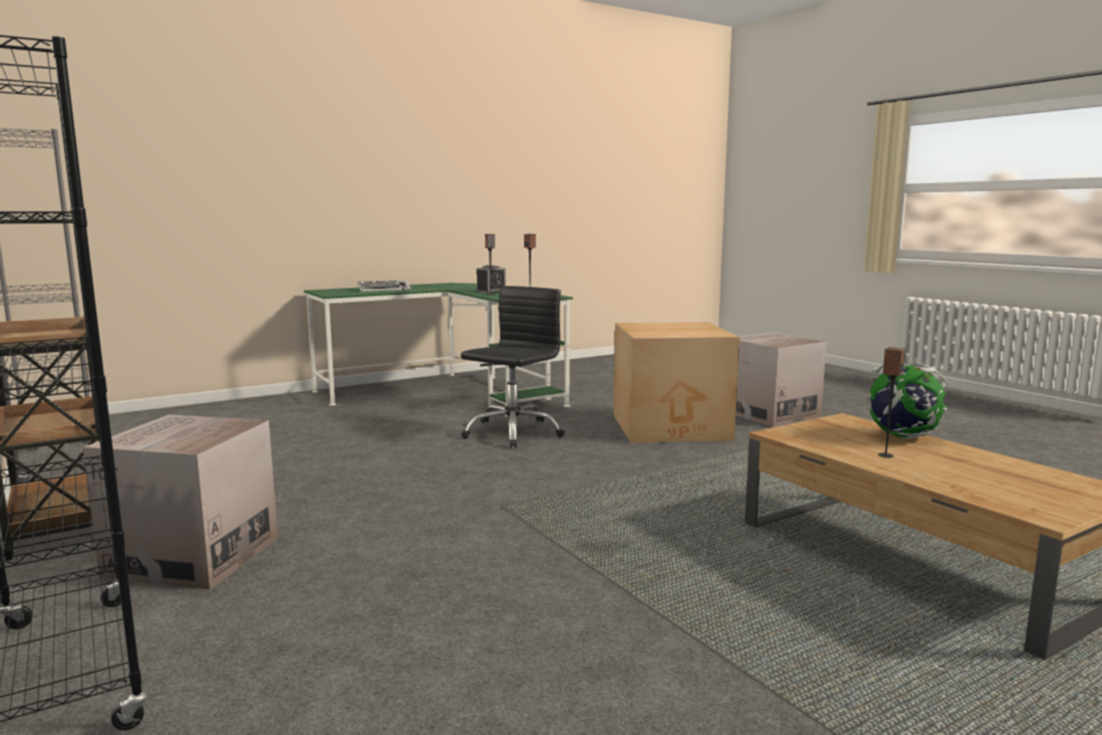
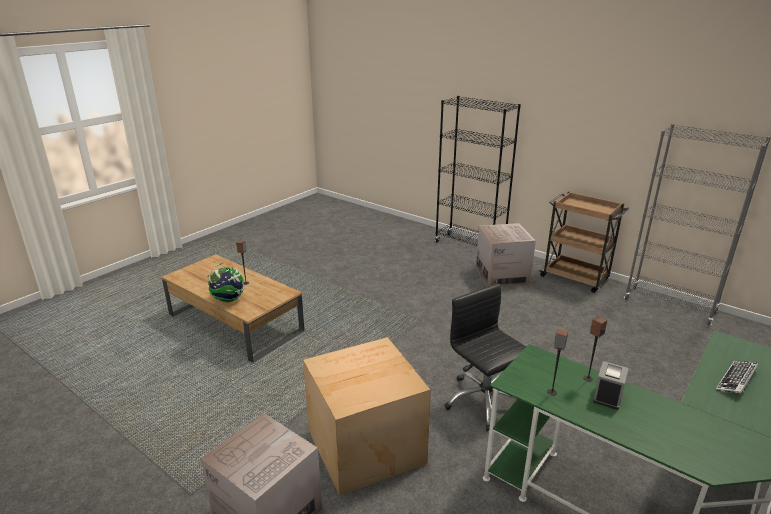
camera: 160 degrees right, 15 degrees up
(512, 432) = (484, 401): black office chair -> black office chair turned 135 degrees clockwise

